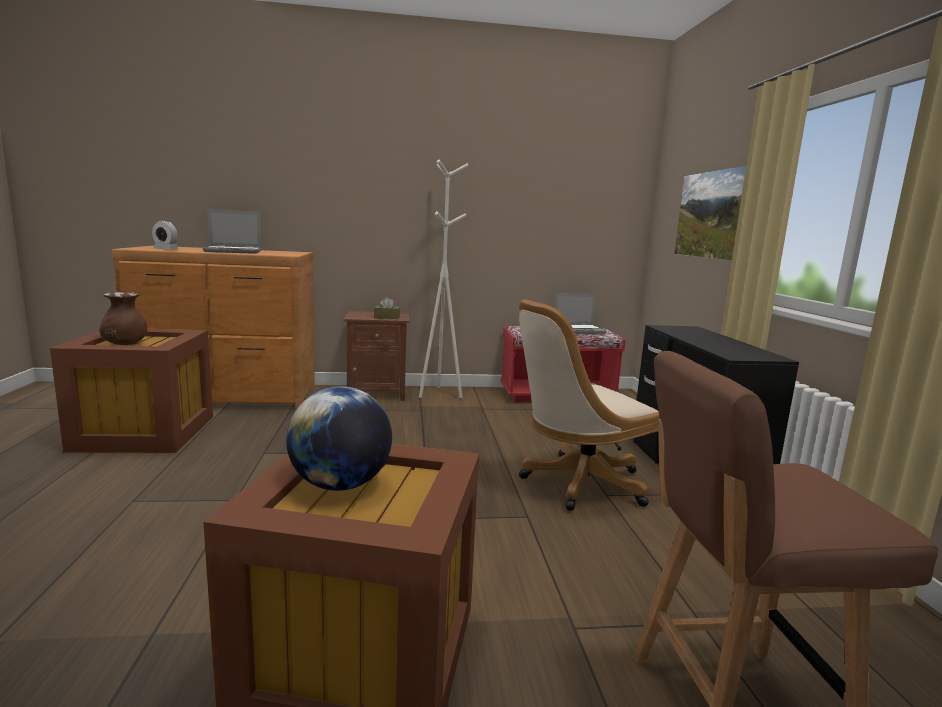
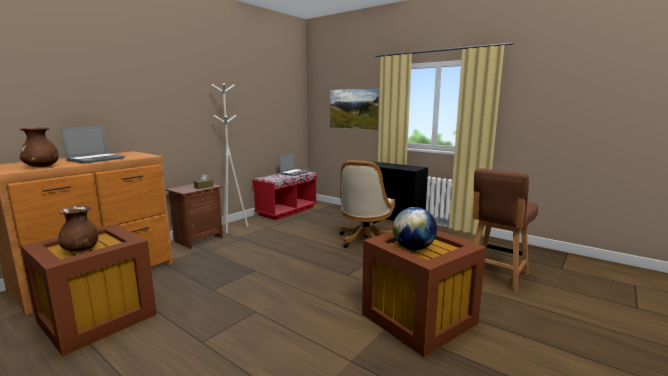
camera: 45 degrees left, 0 degrees up
(166, 249) = (42, 167): alarm clock -> brown vase

